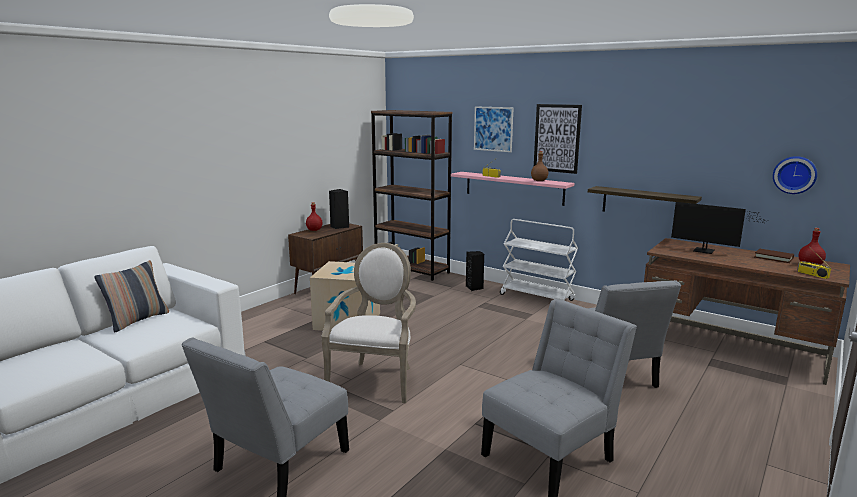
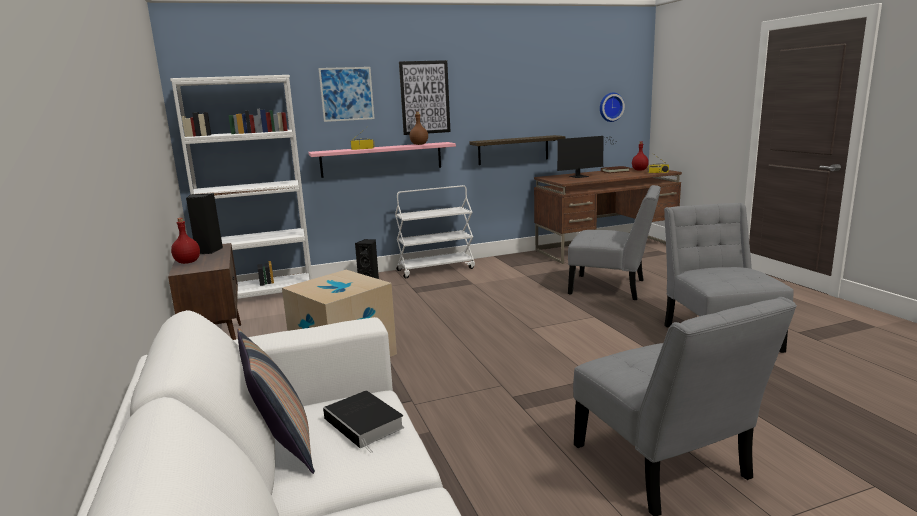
camera: 55 degrees left, 0 degrees up
(163, 329) = (365, 424): none -> book
(376, 379) = (518, 372): armchair -> none
(412, 270) = (263, 295): brown bookcase -> white bookcase

